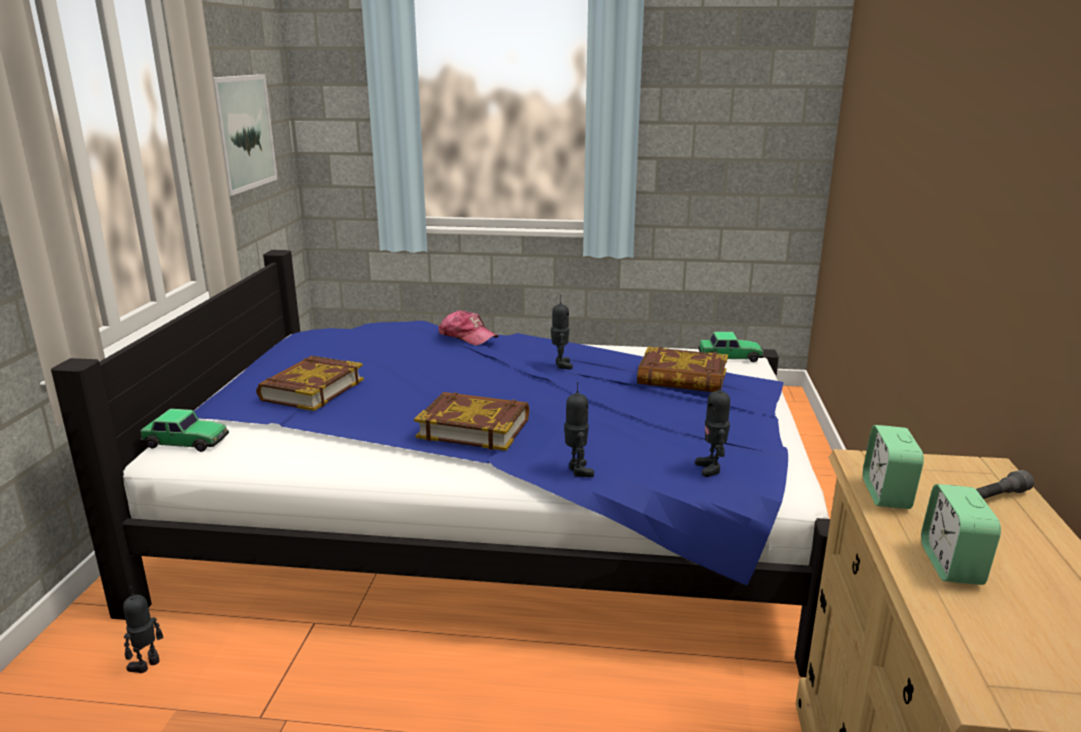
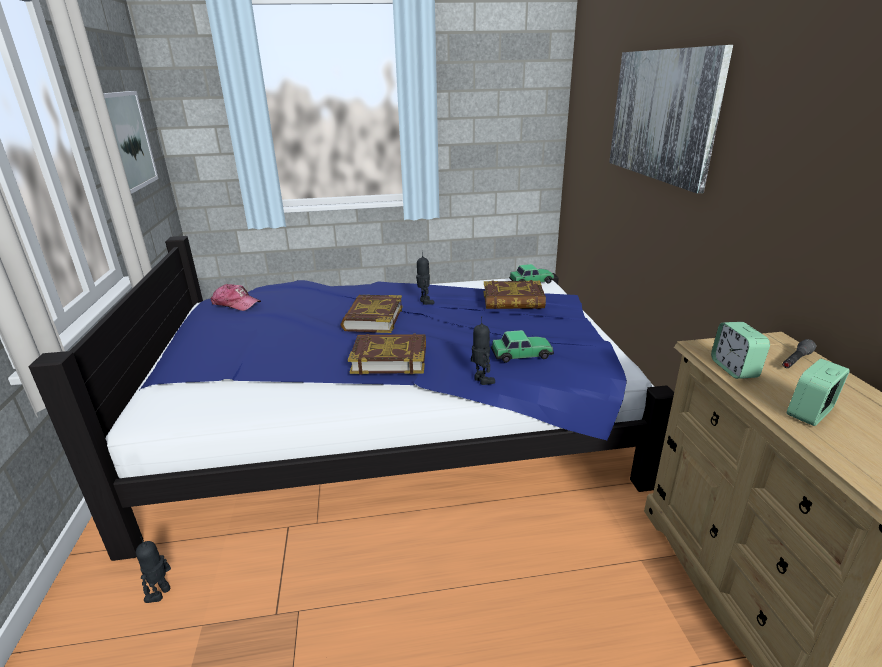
camera: 15 degrees left, 5 degrees up
(186, 442) = (154, 406): toy car -> toy car (522, 354)
(311, 390) = (243, 346): book -> book (373, 318)
(467, 336) = (344, 288): cap -> cap (236, 304)
(711, 468) = (571, 364): toy robot -> none
(921, 132) = (662, 115): none -> picture
(951, 565) = (810, 413): alarm clock -> alarm clock turned 60 degrees clockwise

